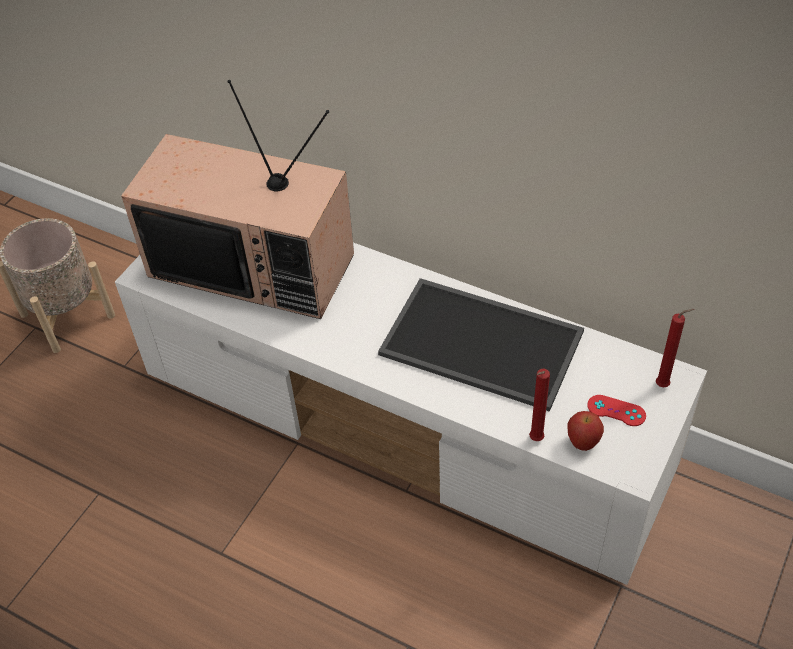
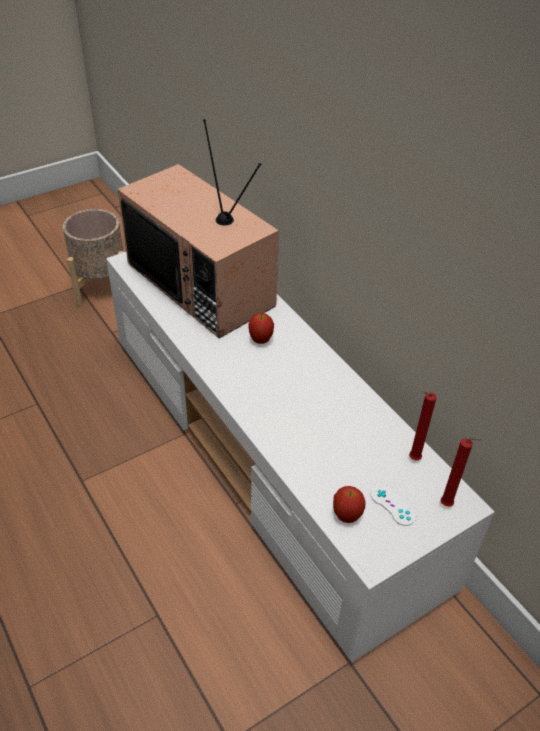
camera: 25 degrees right, 5 degrees down
(367, 301) = (260, 340): none -> apple
(484, 342) = (325, 406): tray -> none
(534, 440) = (310, 495): red candle -> red candle (412, 459)
(616, 411) = (392, 505): red game controller -> white game controller

